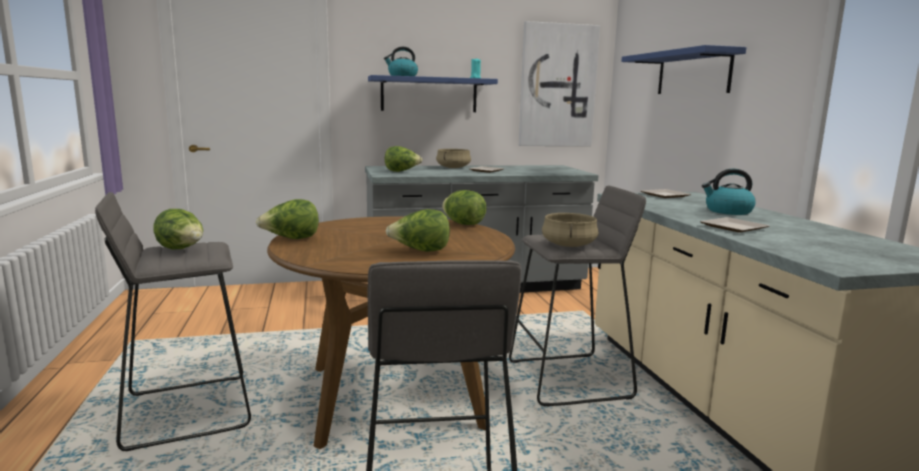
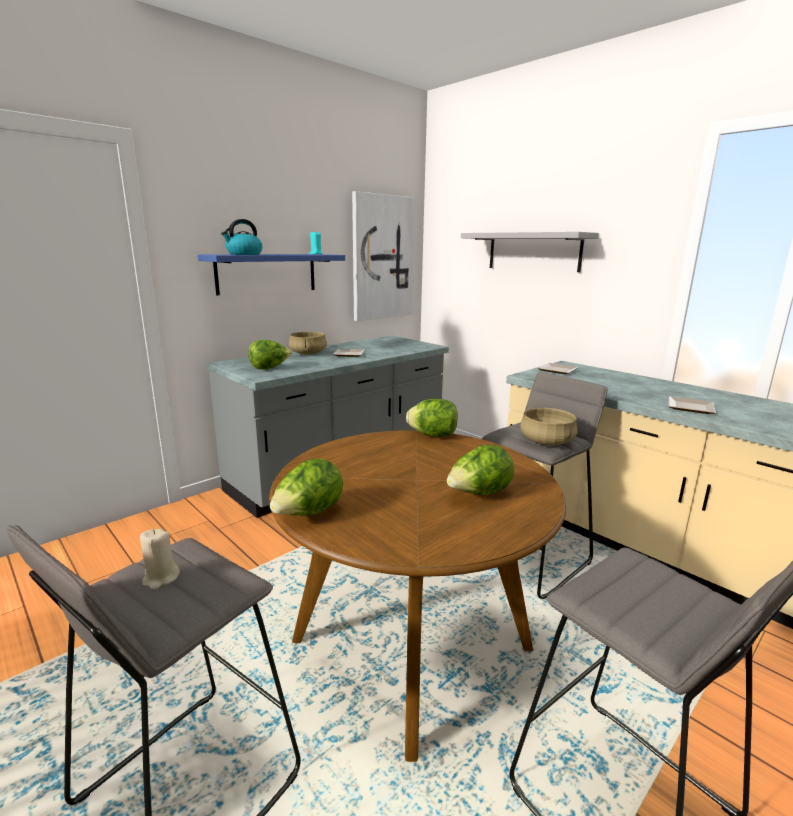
camera: 30 degrees left, 5 degrees up
(182, 250) = (161, 578): lettuce -> beige candle
(693, 73) = (533, 251): blue shelf -> grey shelf
(727, 211) = (638, 385): kettle -> none

